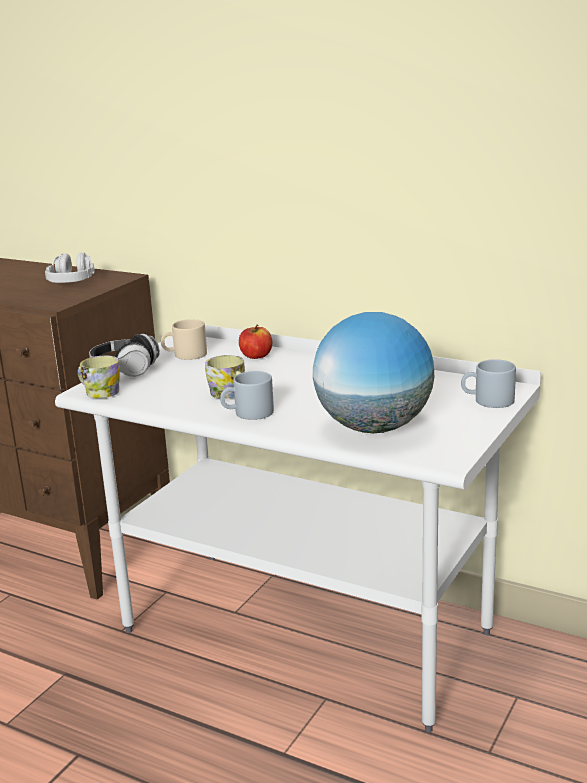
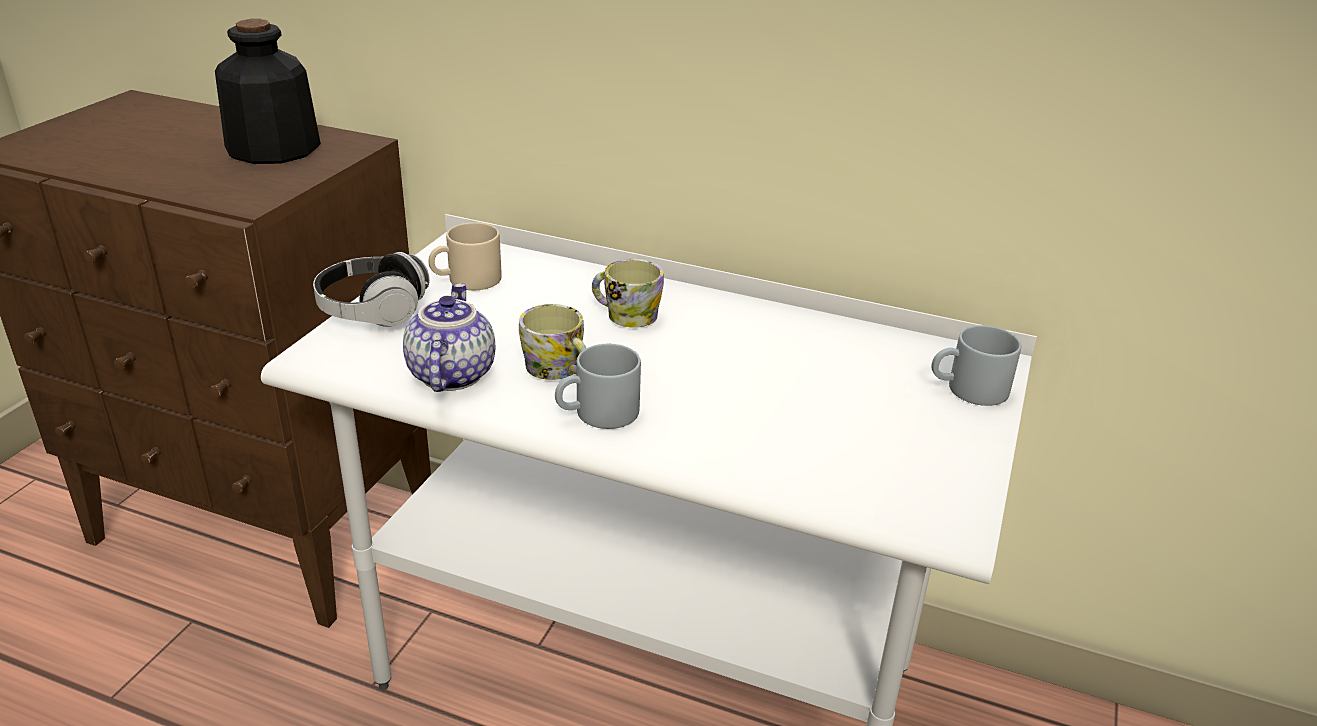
camera: 10 degrees left, 10 degrees up
(72, 281) = (272, 149): grey headphones -> bottle
(99, 392) = (336, 361): mug -> mug (625, 315)
(164, 397) = (449, 374): none -> teapot
(256, 356) = (581, 285): apple -> none
(374, 428) = (812, 449): globe -> none

